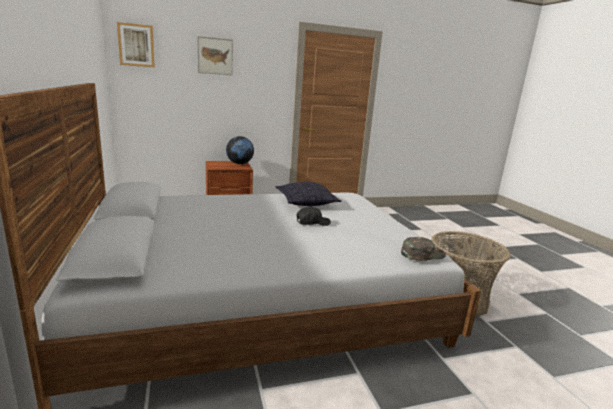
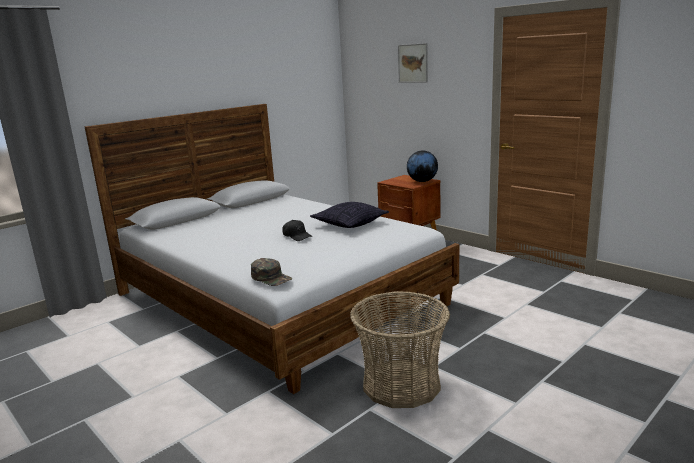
camera: 65 degrees right, 0 degrees up
(136, 45) = (357, 61): picture -> none

